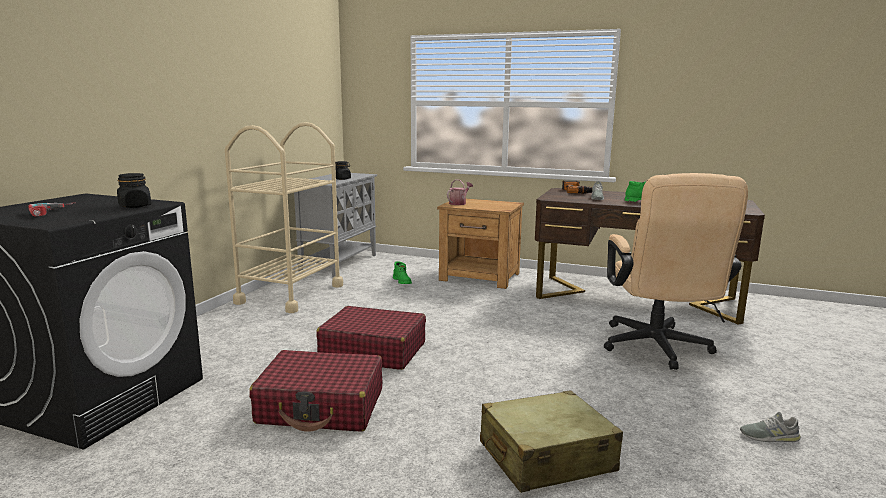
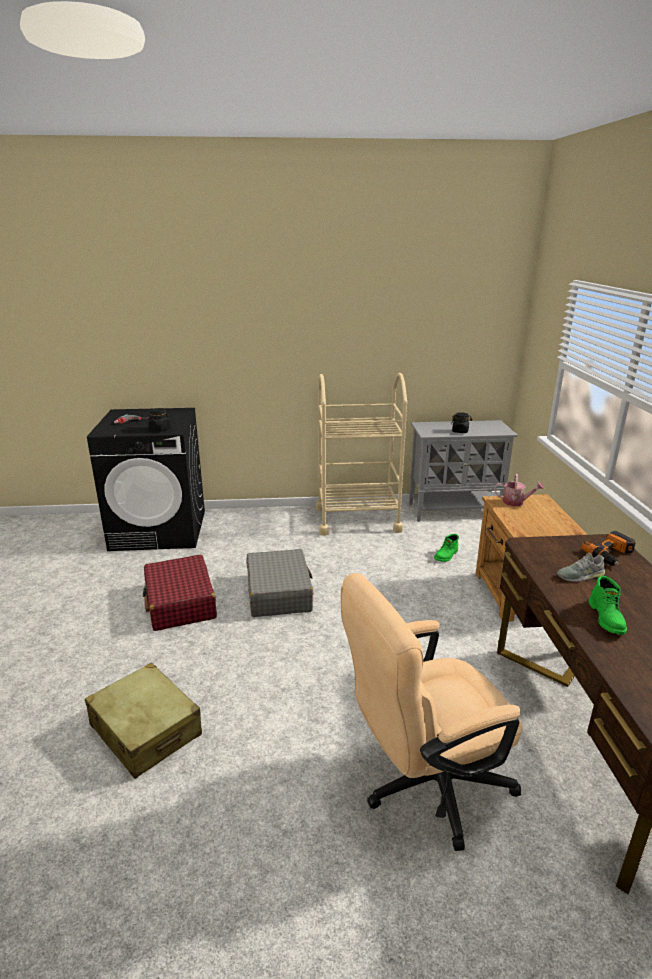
camera: 65 degrees right, 10 degrees up
(373, 351) = (279, 593): red suitcase -> grey suitcase
(769, 436) = (240, 913): grey shoe -> none

